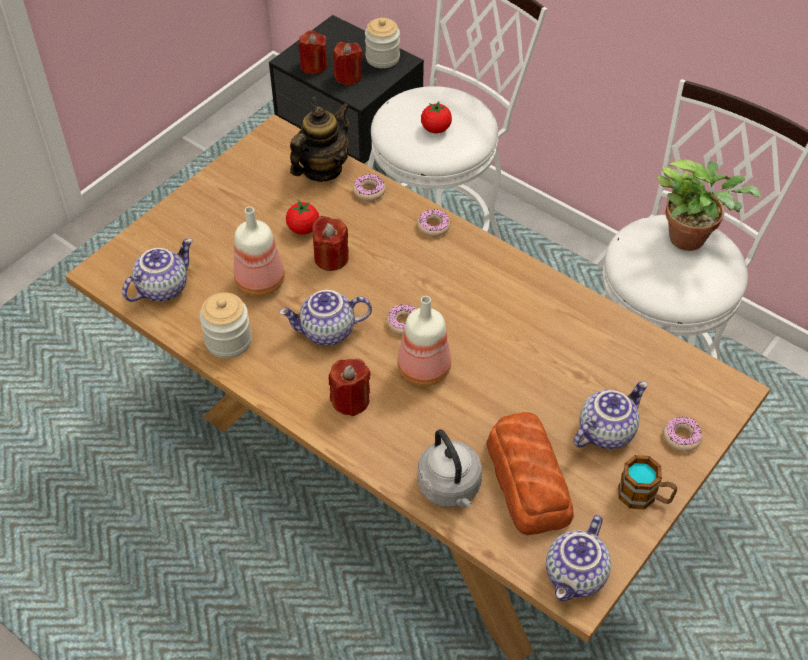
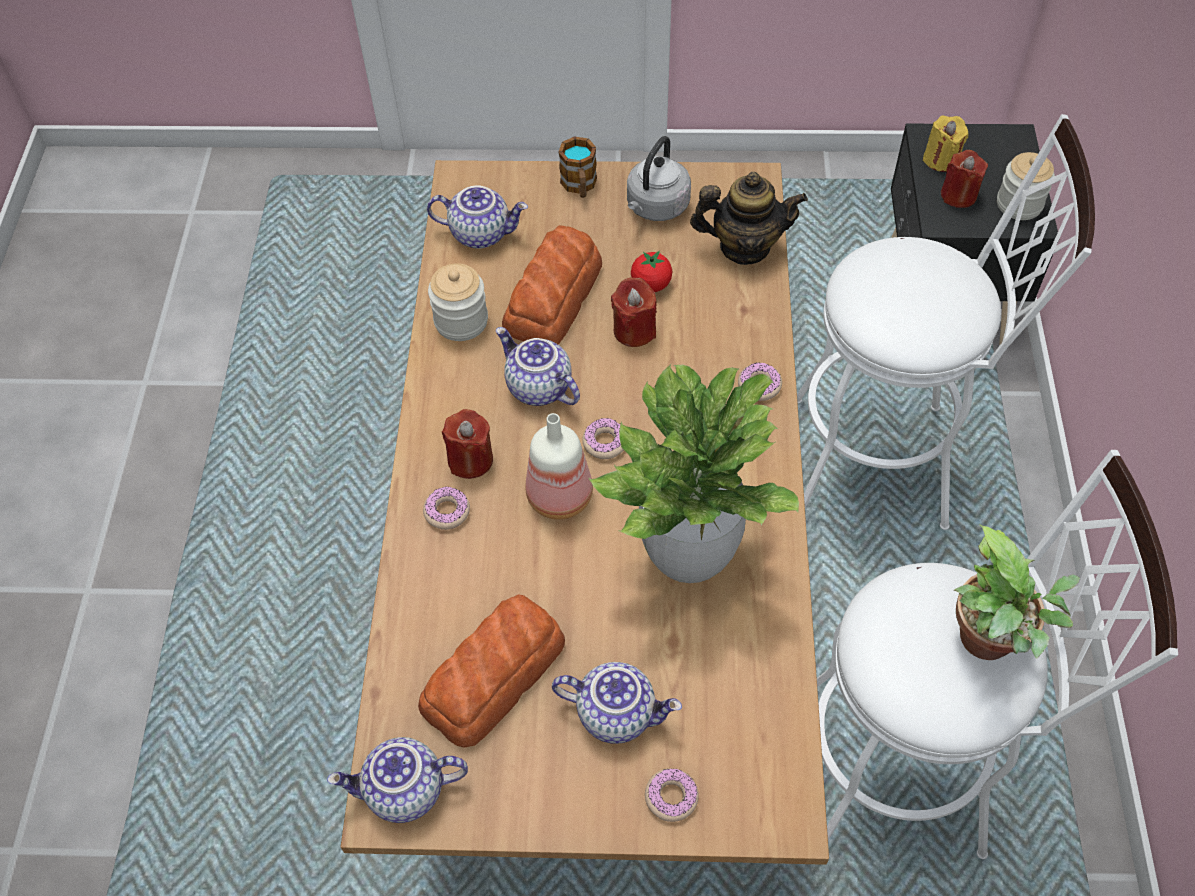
camera: 55 degrees right, 5 degrees up
(261, 281) = (554, 296): bottle -> bread
(314, 66) = (941, 159): red candle -> yellow candle
(369, 191) = (753, 302): donut -> donut (447, 511)
(436, 129) = (903, 300): tomato -> none
(450, 488) = (429, 610): grey kettle -> grey kettle (656, 207)
(524, 331) = (689, 554): none -> potted plant
(644, 497) = (557, 803): mug -> mug (579, 186)

